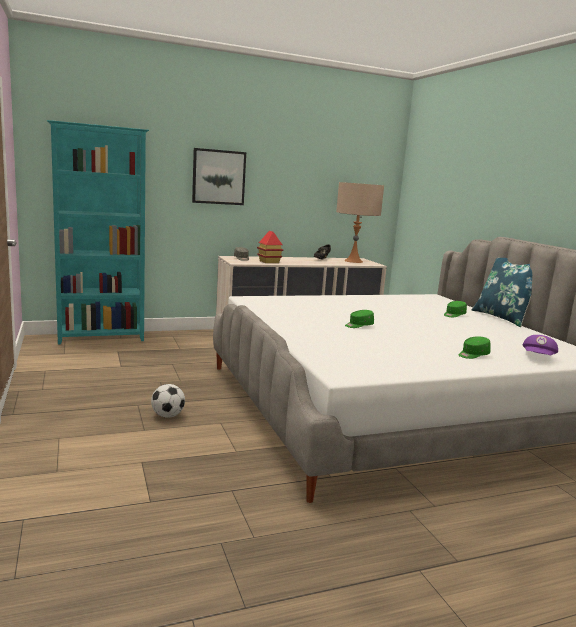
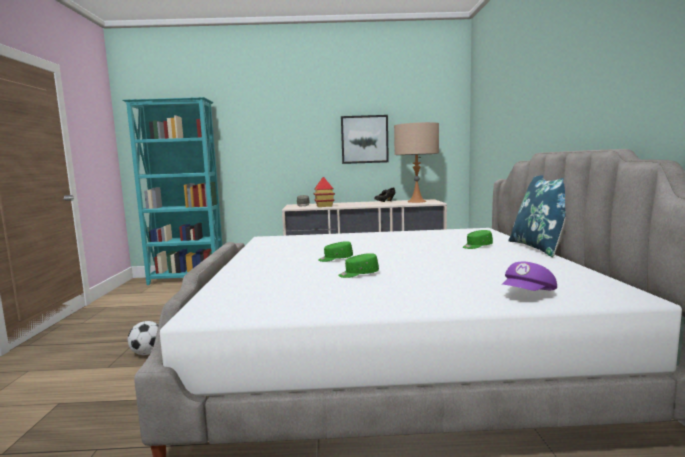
camera: 20 degrees right, 5 degrees down
(218, 177) = (282, 134): picture -> picture (364, 139)
(473, 355) = (428, 291): green cap -> green cap (358, 274)

